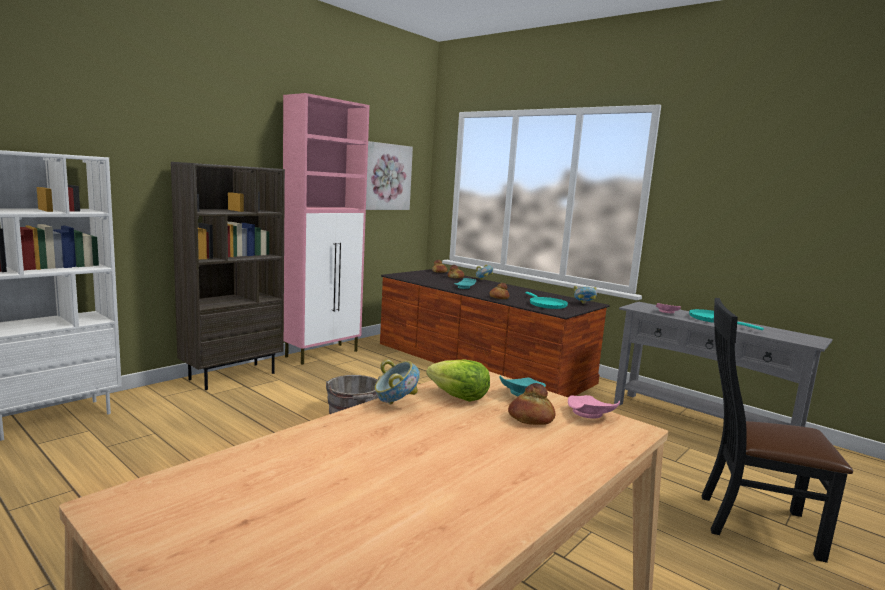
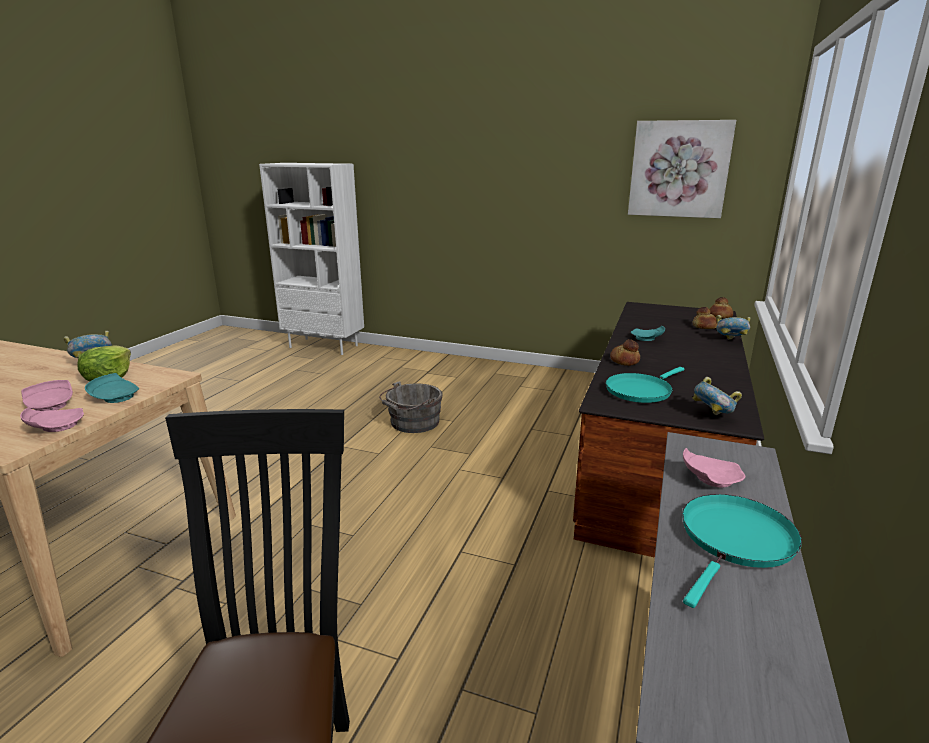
camera: 70 degrees right, 10 degrees up
(232, 376) = (443, 362): brown bookcase -> none
(323, 353) = (544, 374): pink cabinet -> none
(530, 418) = (51, 405): bread -> pink plate

